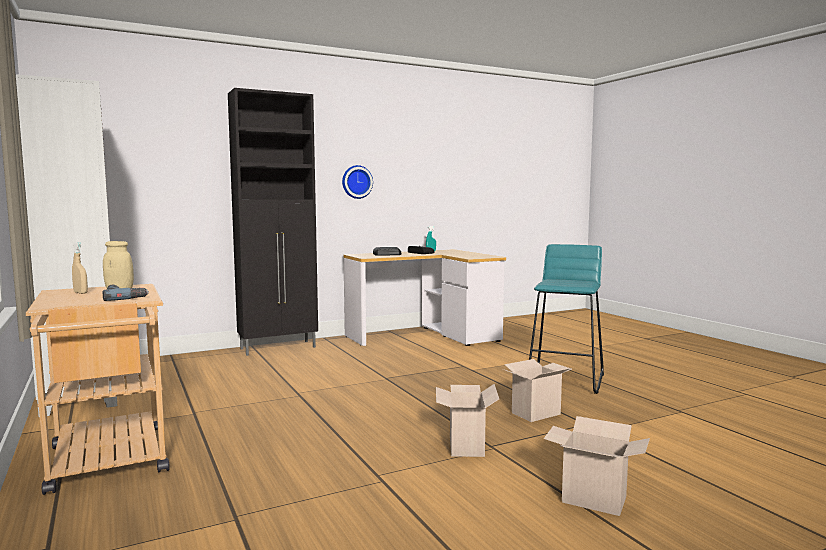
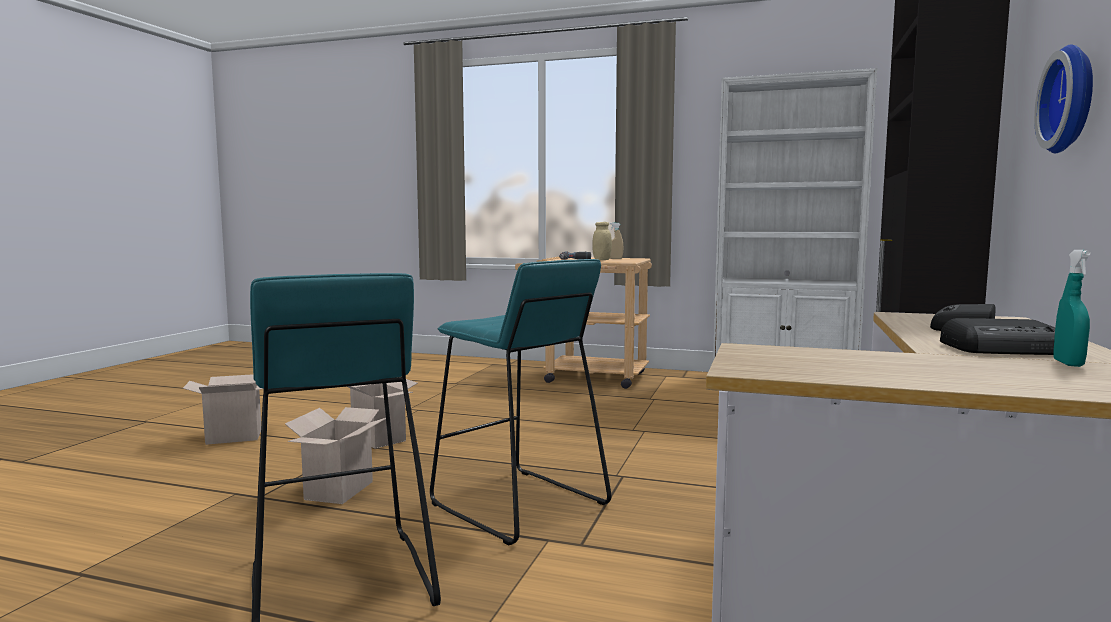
camera: 135 degrees right, 0 degrees up
(458, 381) = (518, 505): none -> turquoise stool

